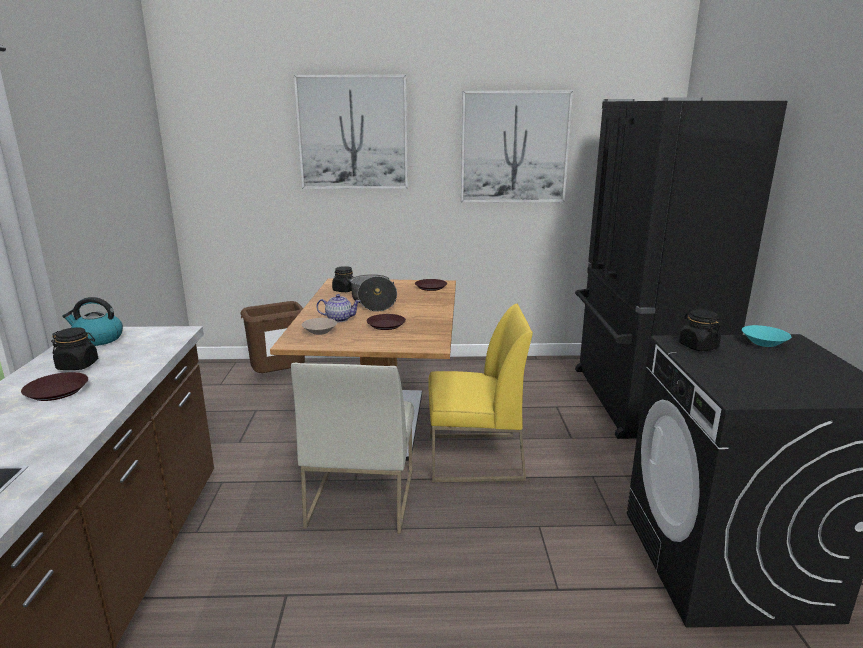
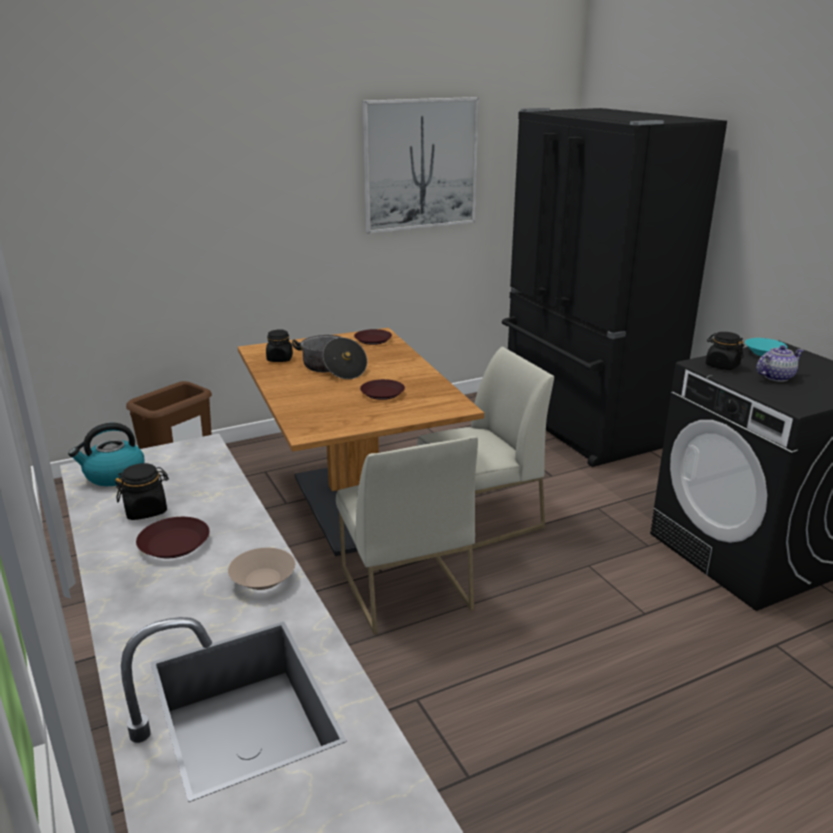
camera: 25 degrees left, 5 degrees up
(319, 332) = (321, 415): beige bowl -> beige bowl (263, 581)
(339, 319) = (322, 395): teapot -> teapot (775, 377)
(353, 133) = (236, 158): picture -> none
(474, 458) = (479, 518): yellow chair -> white chair

